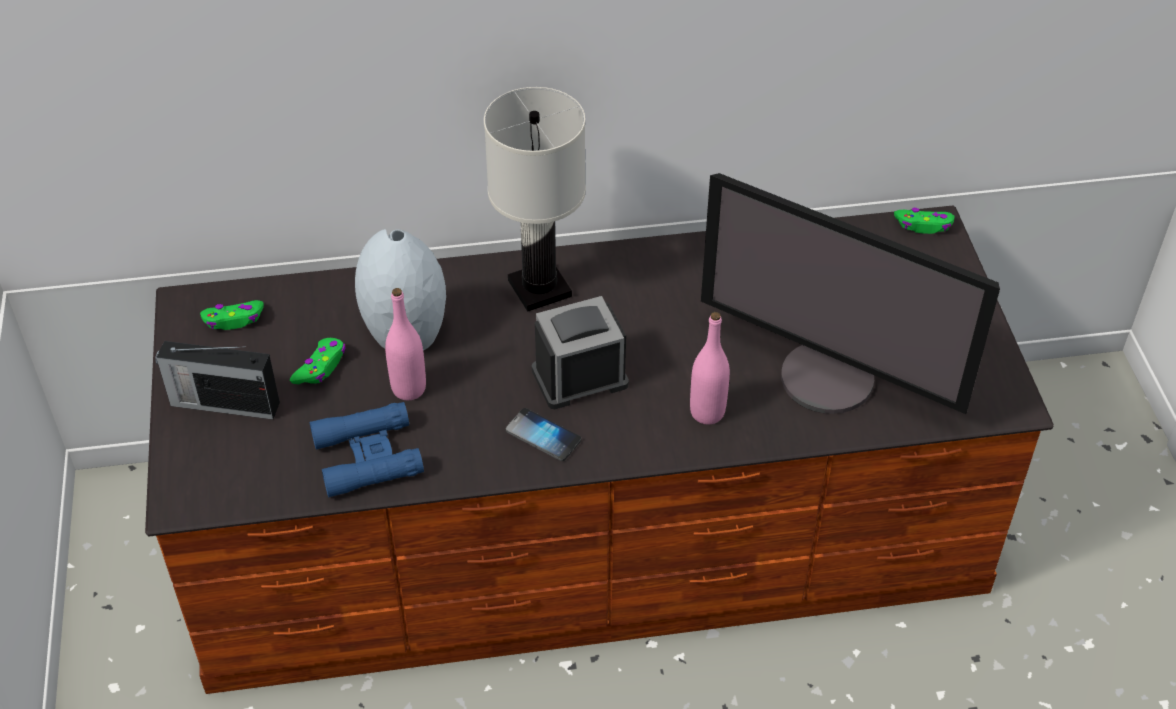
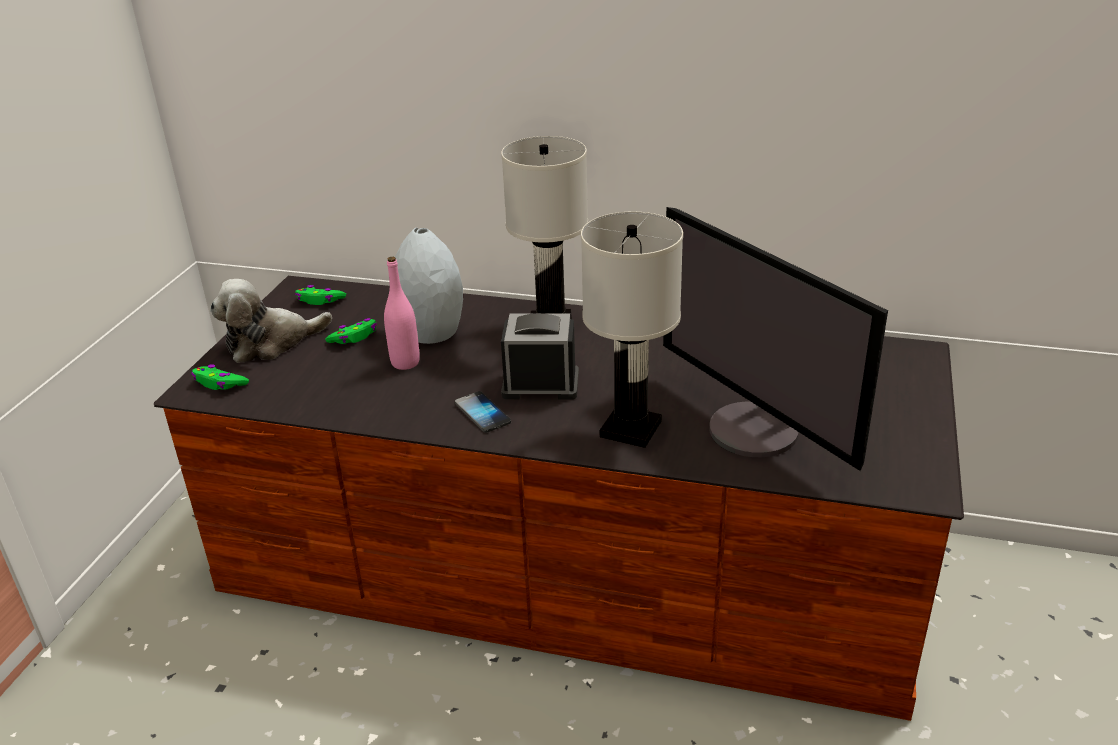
camera: 25 degrees right, 15 degrees down
(223, 403) = (270, 343): radio -> plush toy
(367, 456) = (341, 395): blue binoculars -> none
(707, 412) = (629, 429): pink bottle -> white table lamp
(924, 225) = (910, 349): green game controller -> green game controller (220, 383)

